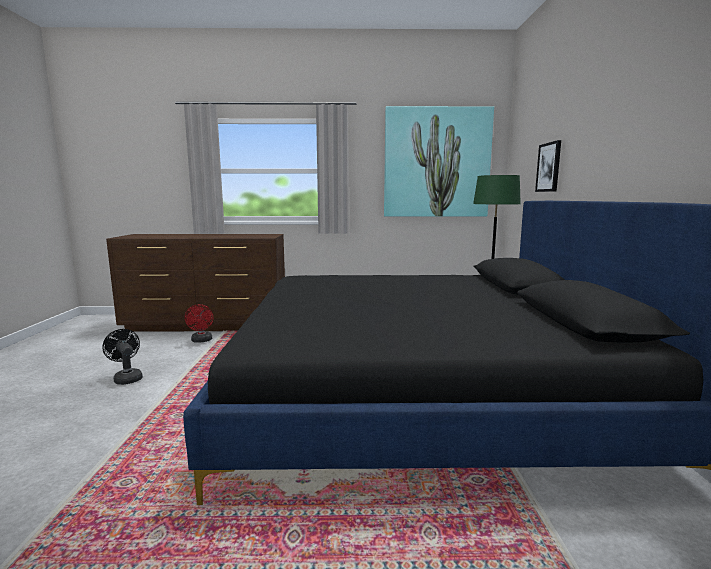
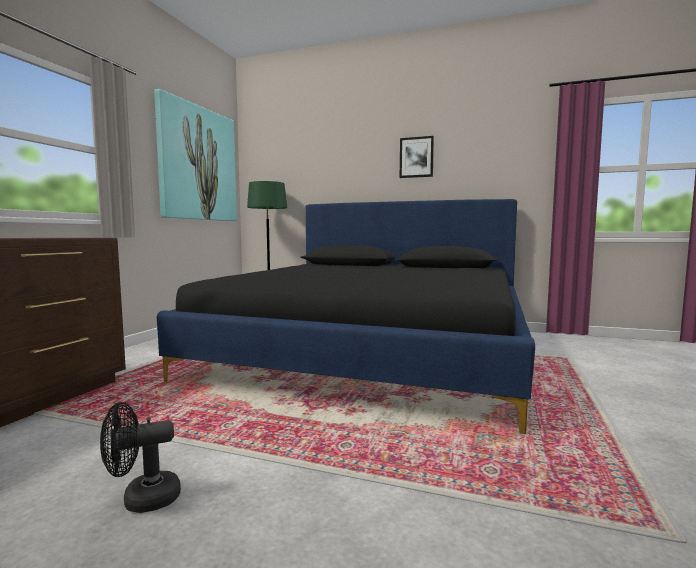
camera: 70 degrees left, 5 degrees down
(201, 341) = (52, 431): red fan -> none
(549, 167) = (318, 179): picture -> picture (416, 157)

